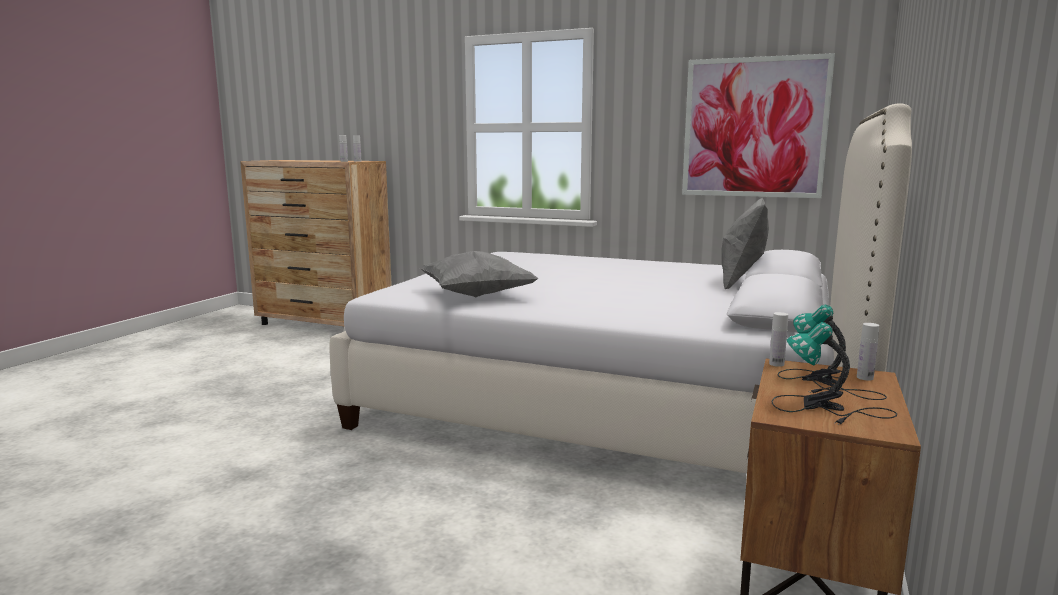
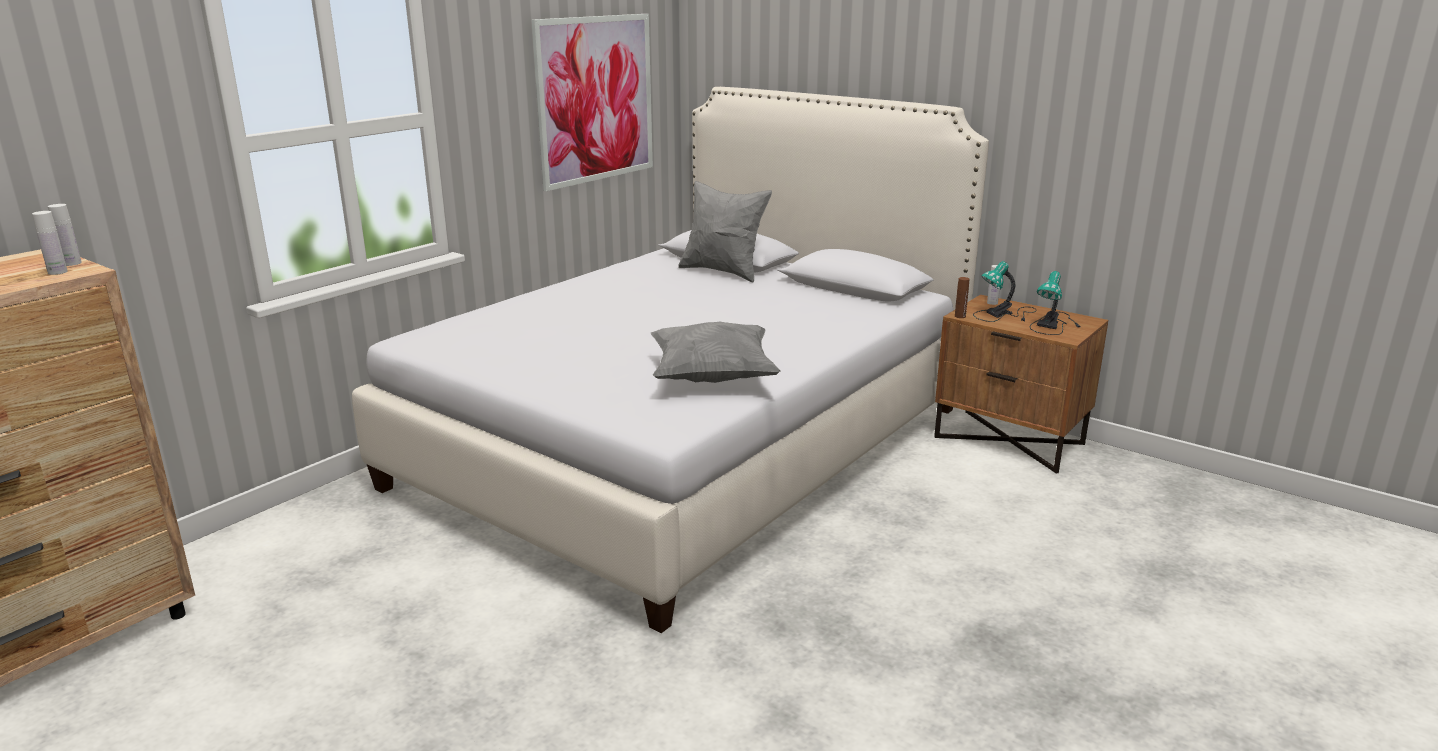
camera: 75 degrees left, 10 degrees up
(776, 364) = (960, 316): white bottle -> brown bottle

